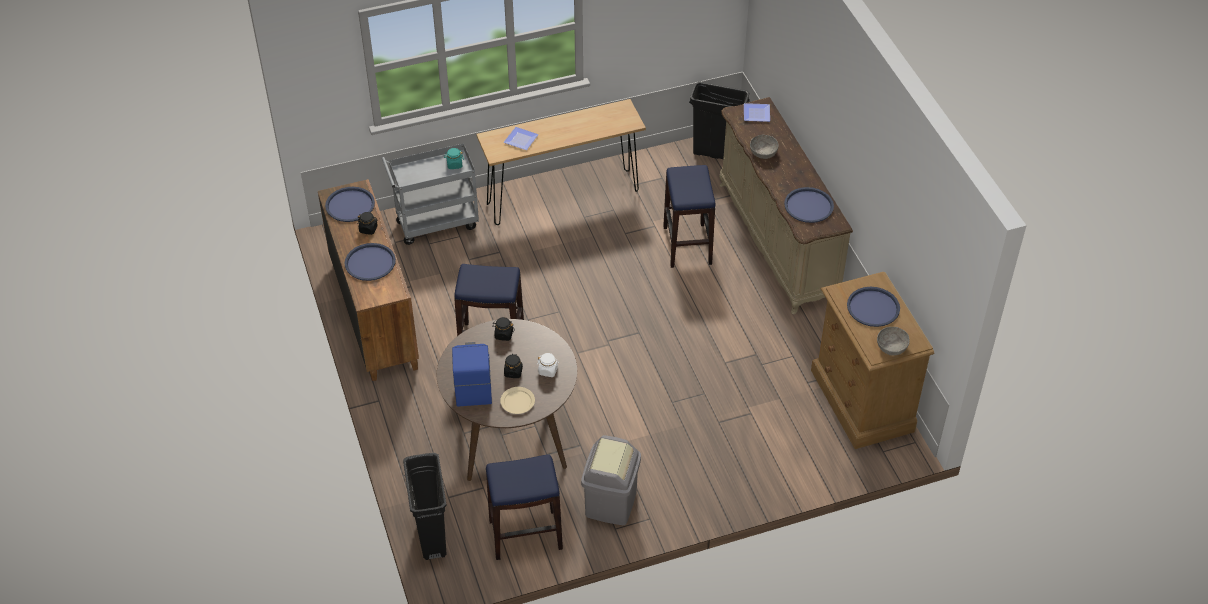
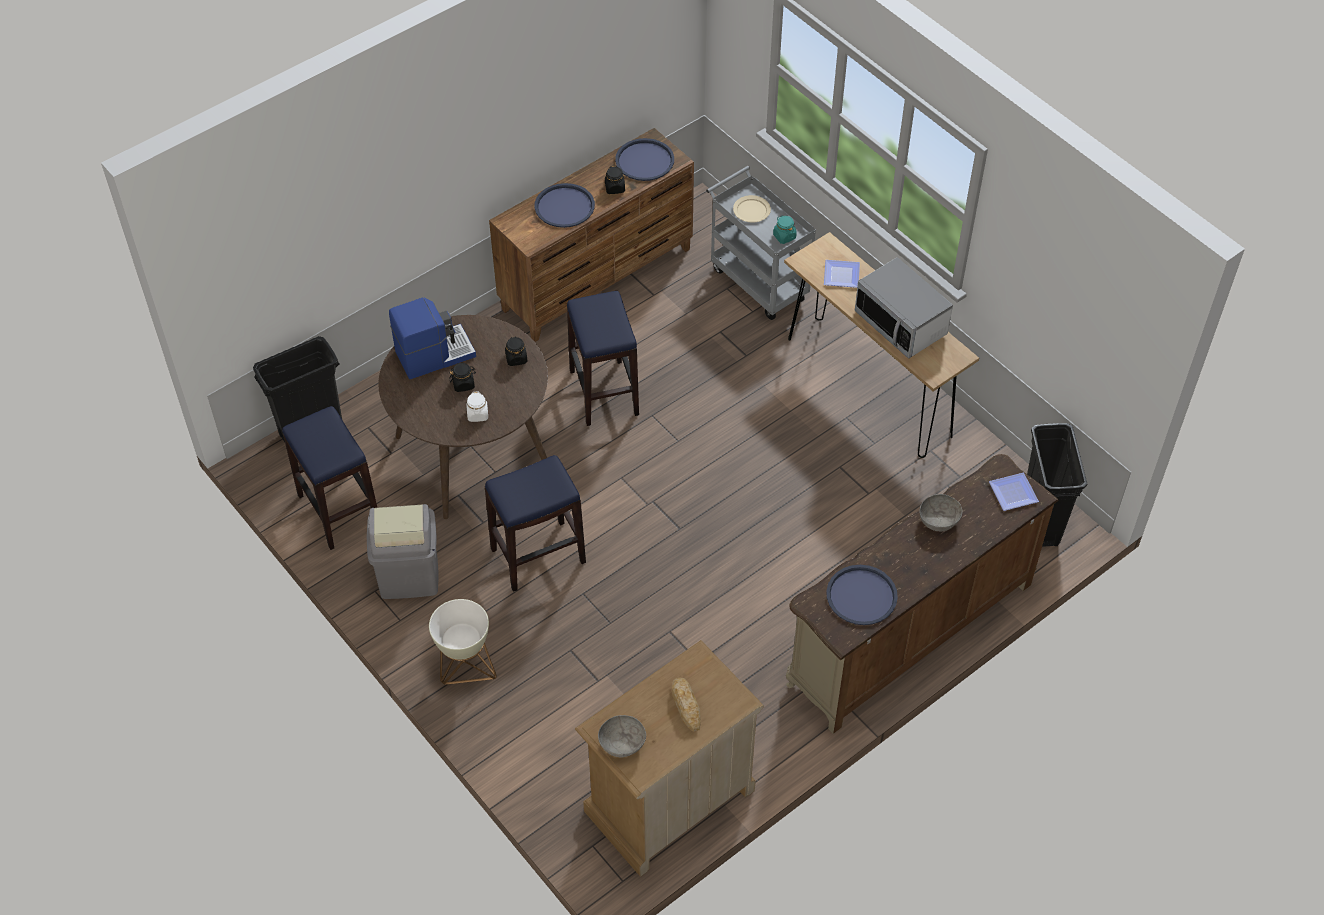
camera: 70 degrees right, 5 degrees up
(517, 402) = (421, 401): beige plate -> beige plate (751, 210)
(581, 125) = (901, 324): none -> microwave
(687, 246) = (851, 537): stool -> stool (538, 556)
(709, 488) = (465, 667): none -> planter
(873, 307) = (686, 706): blue tray -> bread

